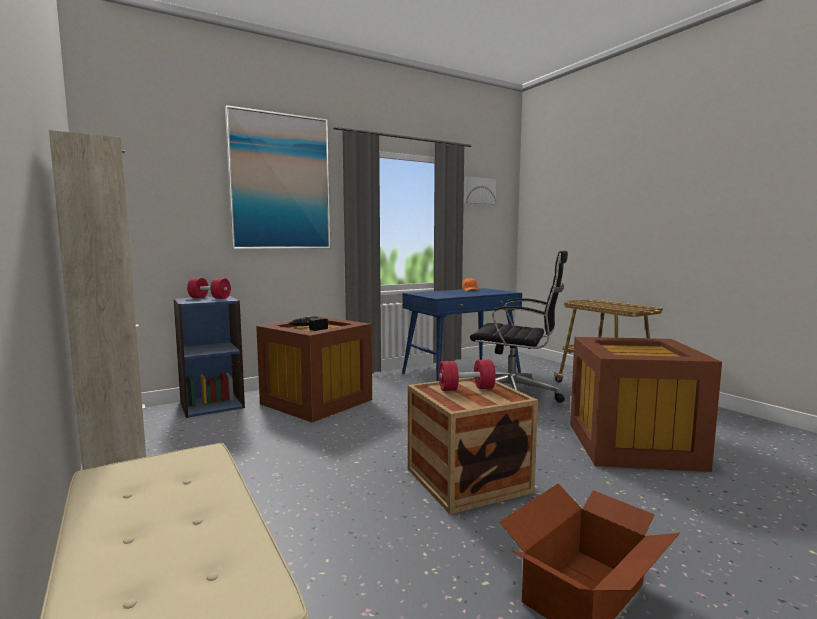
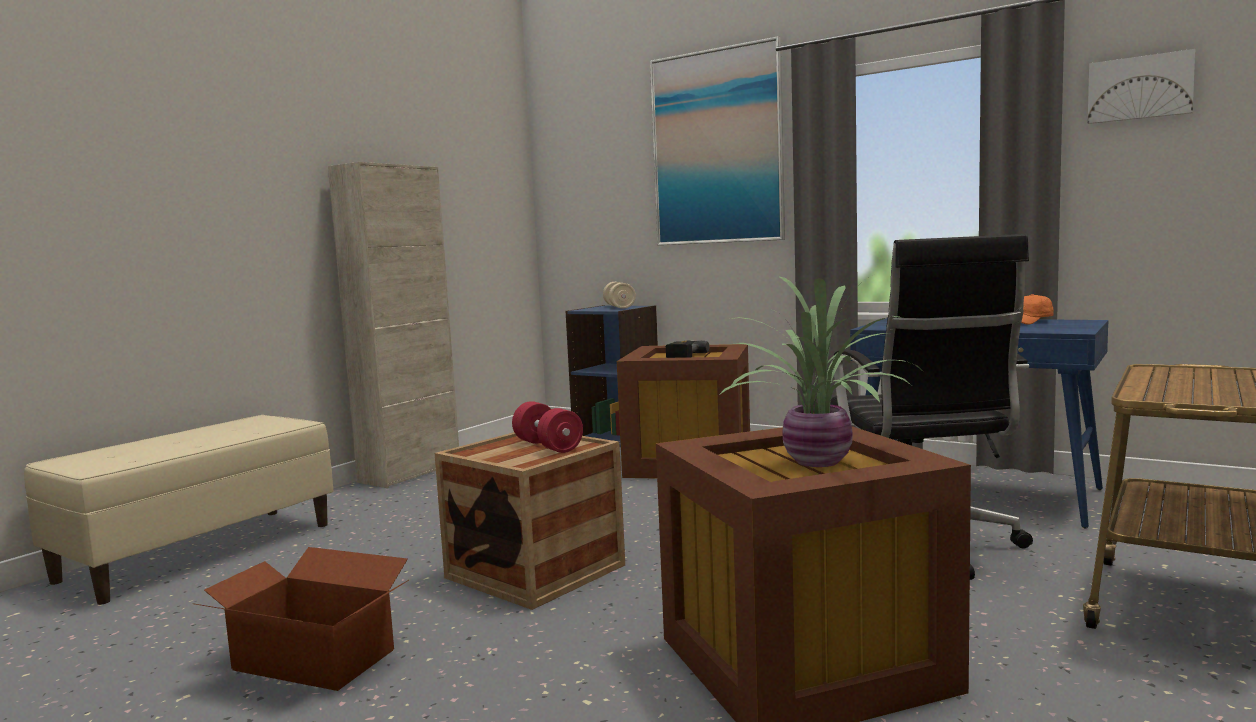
camera: 65 degrees right, 0 degrees up
(209, 298) = (619, 307): red dumbbell -> beige dumbbell
(639, 351) = (817, 462): none -> potted plant

